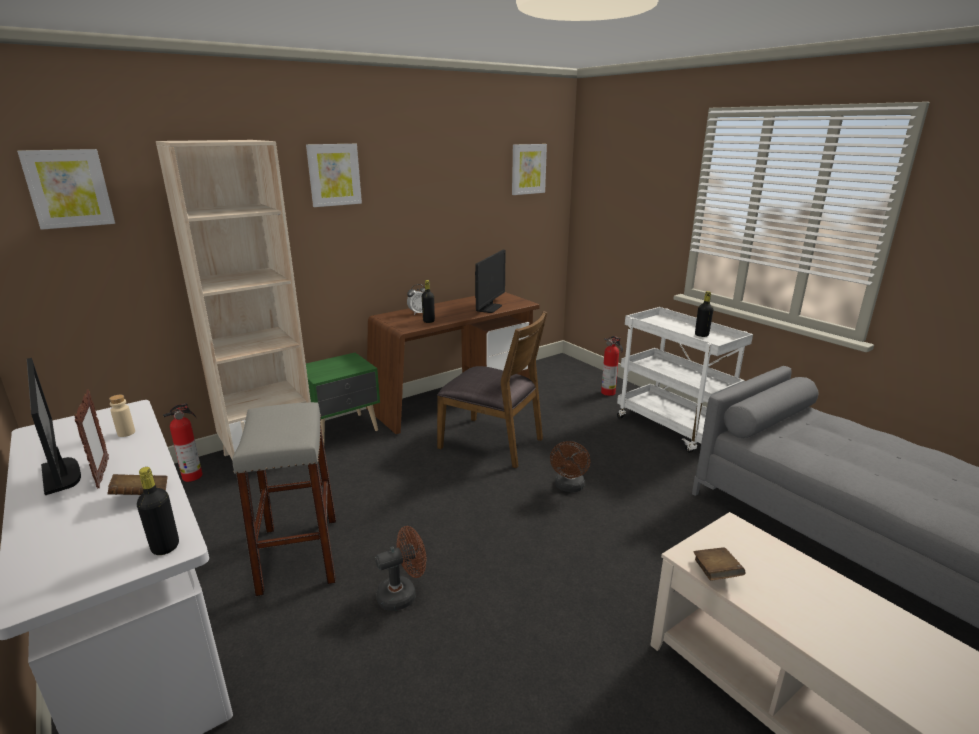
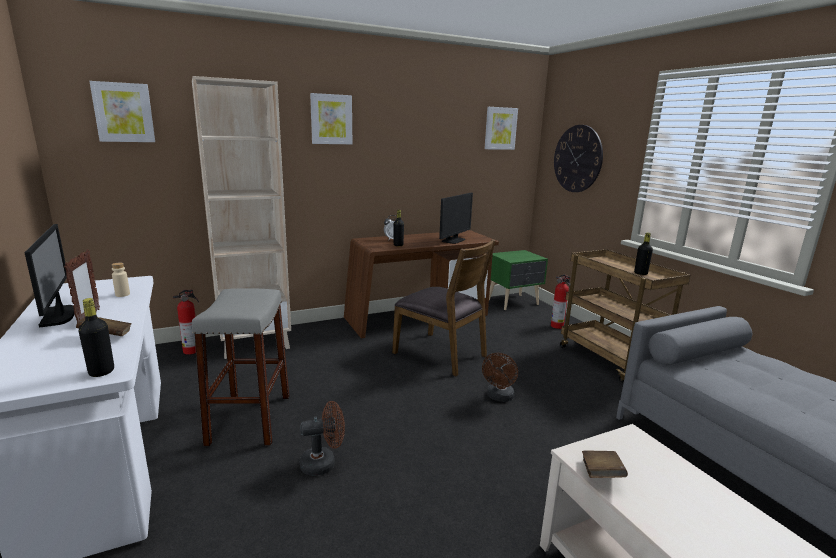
camera: 10 degrees right, 5 degrees down
(343, 430) = (320, 331): green nightstand -> green nightstand (514, 302)
(618, 202) = (577, 159): none -> wall clock
(673, 428) = (611, 361): white cart -> brown cart

